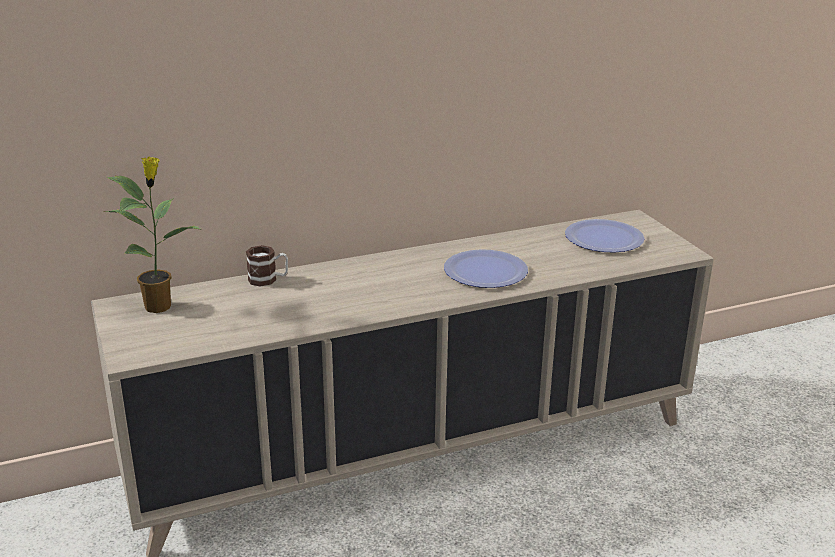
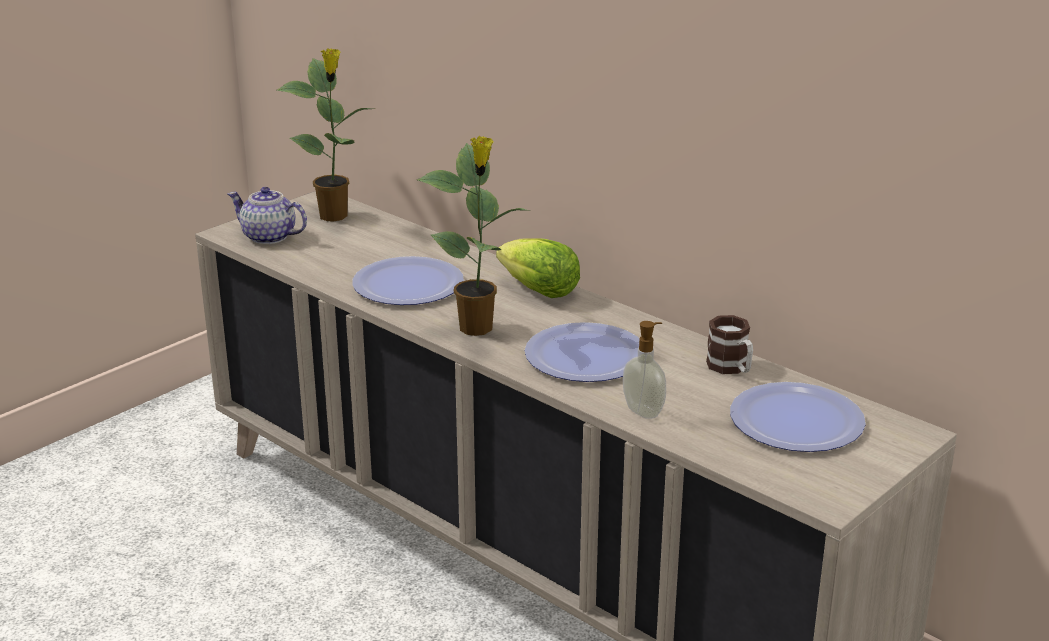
camera: 65 degrees right, 0 degrees up
(165, 341) = (269, 237): none -> teapot
(268, 279) = (438, 246): mug -> mug (731, 368)
(322, 303) = (408, 284): none -> plate
(382, 263) = (539, 291): none -> lettuce
(417, 294) = (477, 329): none -> potted plant
(567, 272) = (644, 411): none -> soap dispenser

